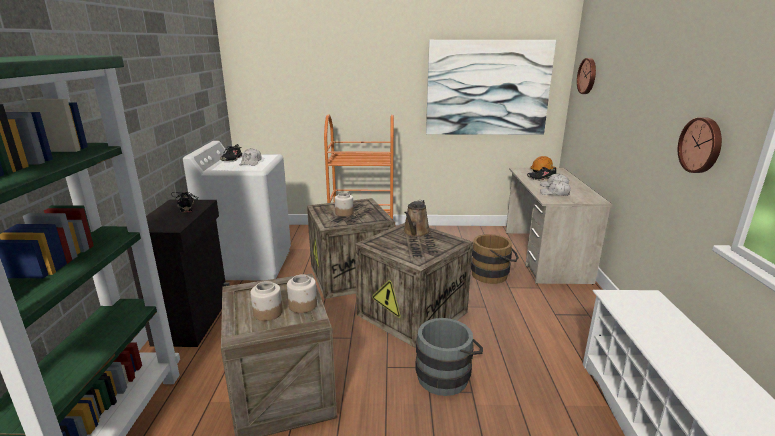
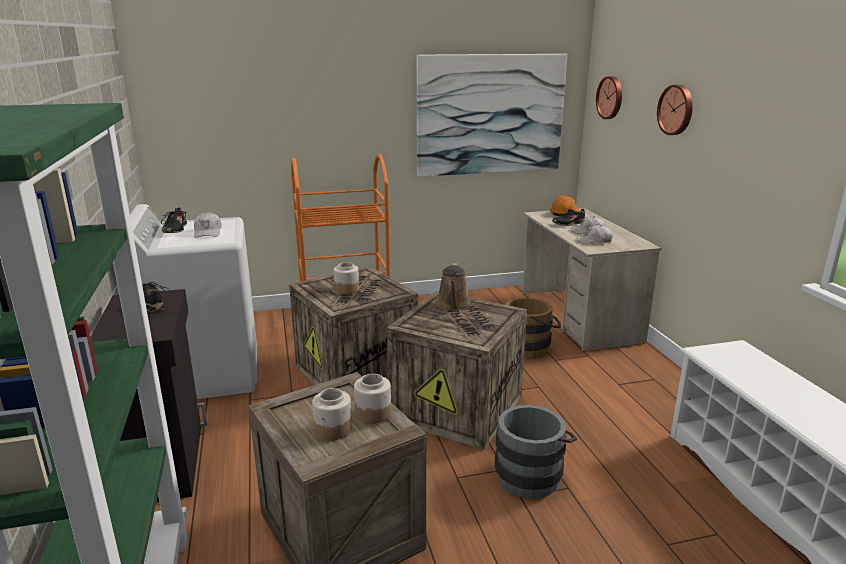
camera: 15 degrees left, 0 degrees up
(701, 145) = (774, 178): wall clock -> wall clock (676, 110)

